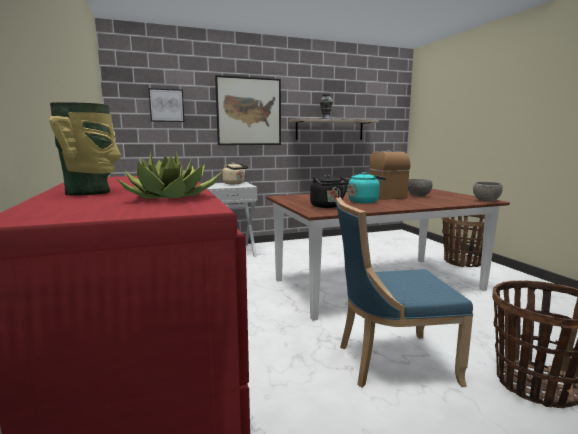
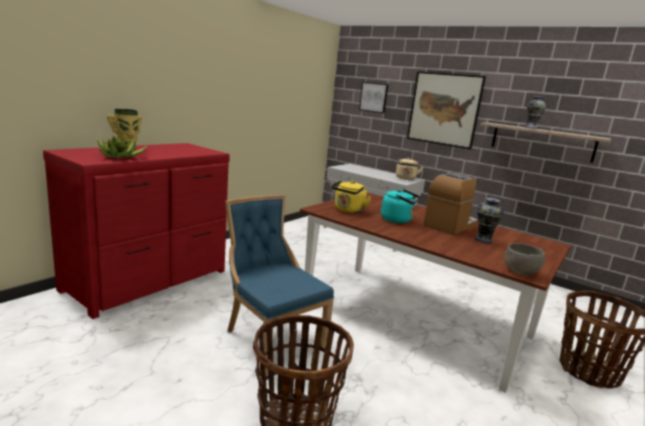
camera: 55 degrees right, 5 degrees up
(328, 206) = (348, 210): black kettle -> yellow kettle
(419, 196) = (483, 240): grey bowl -> vase

